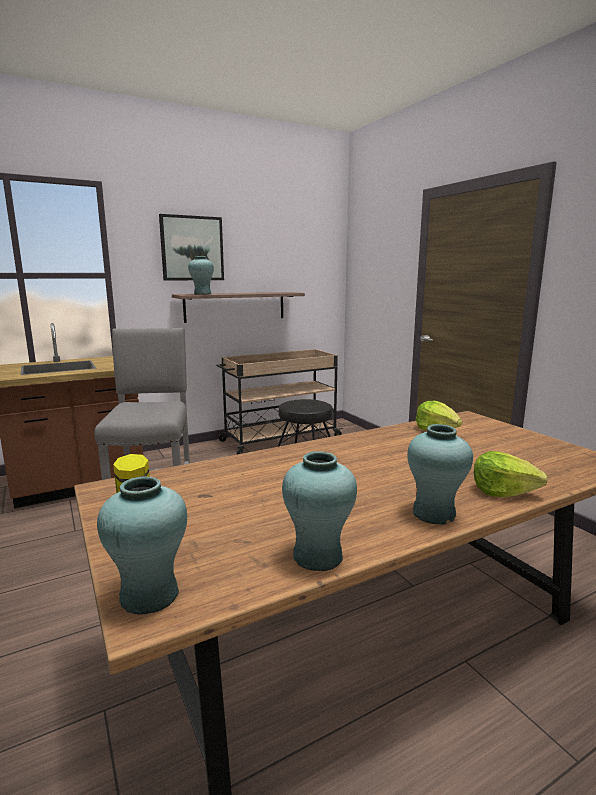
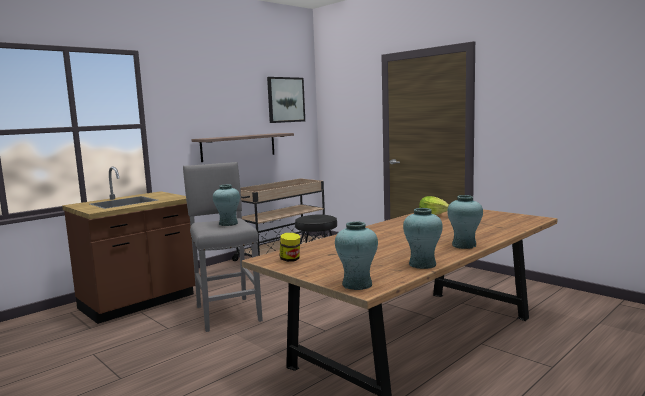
camera: 15 degrees left, 5 degrees down
(192, 248) = (205, 101): picture -> picture (285, 100)
(202, 294) = (218, 137): turquoise vase -> turquoise vase (228, 224)
(503, 491) = (491, 234): lettuce -> none

